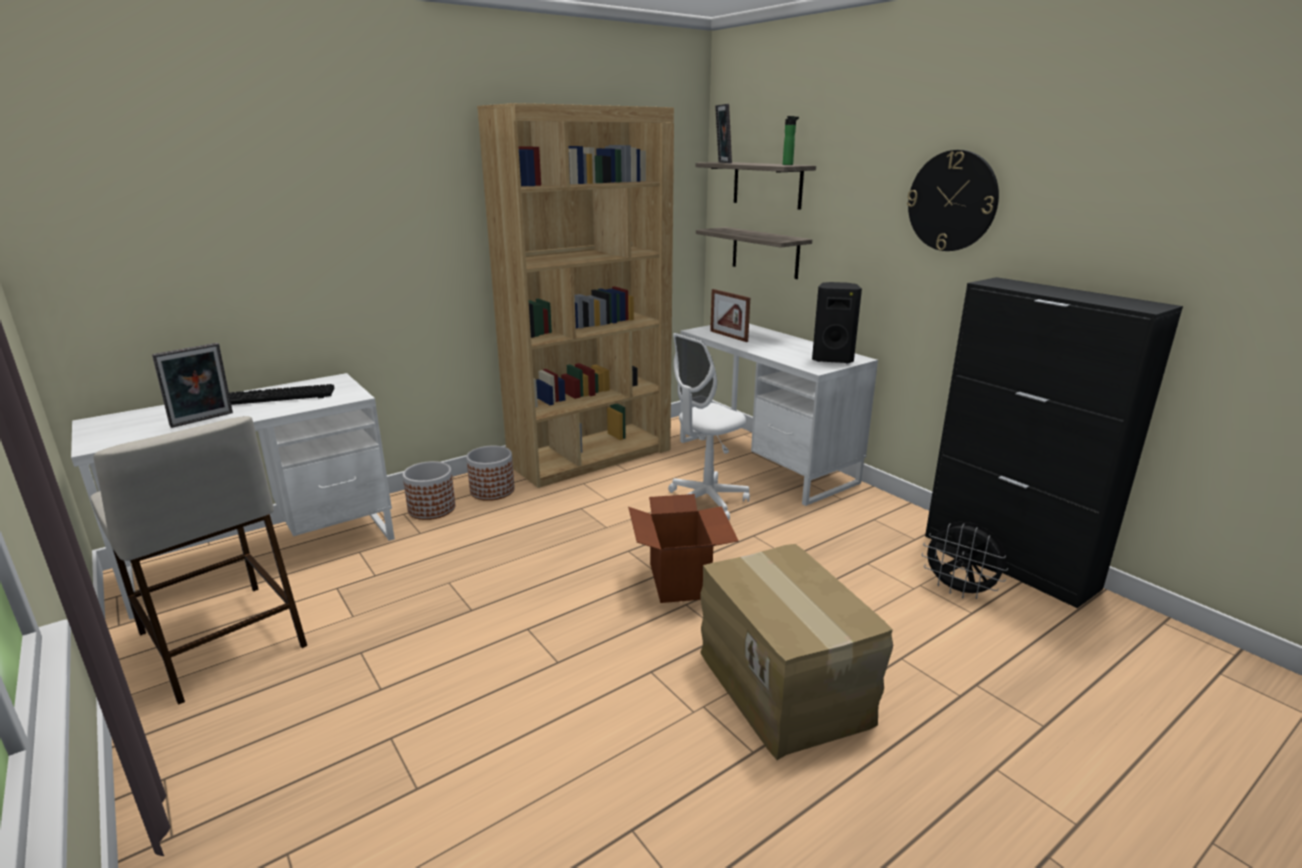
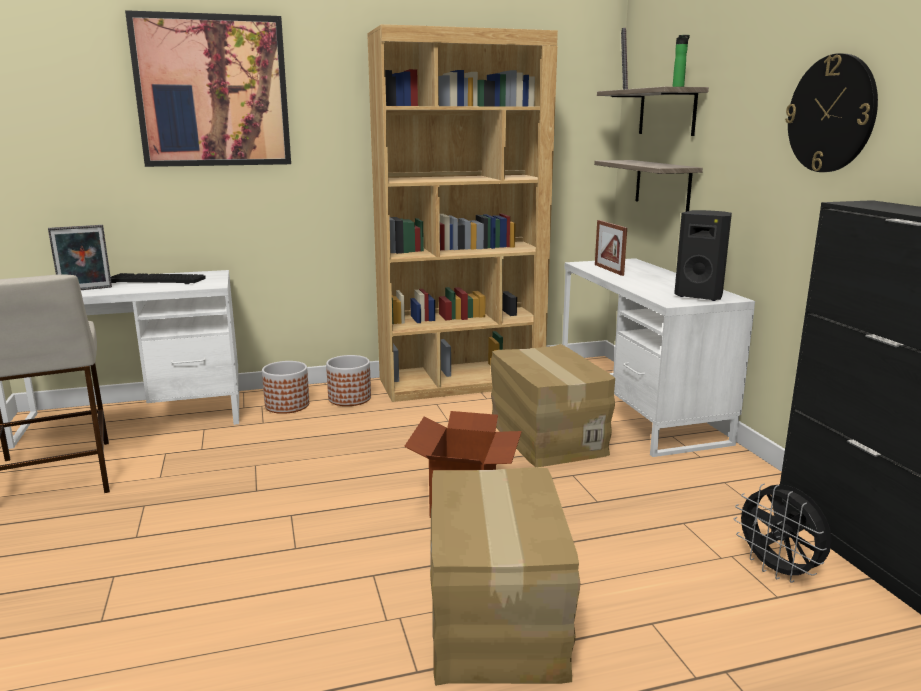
camera: 20 degrees right, 5 degrees down
(312, 174) = (213, 91): none -> picture
(706, 502) = (546, 437): white office chair -> cardboard box

